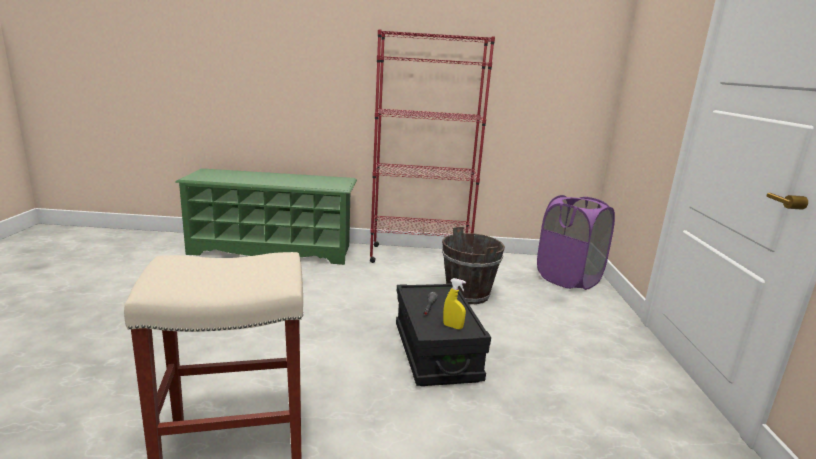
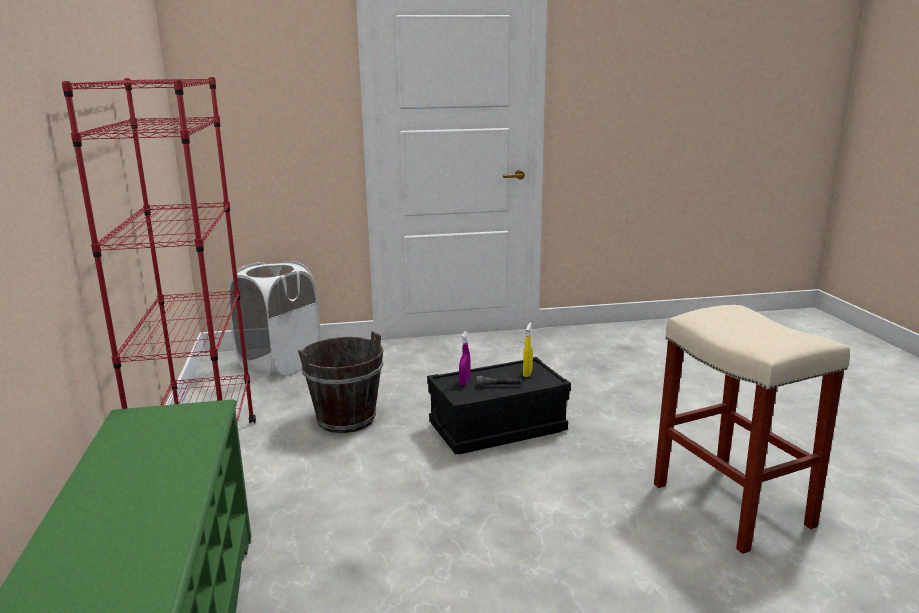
camera: 100 degrees left, 0 degrees up
(442, 297) = (464, 382): none -> purple spray bottle
(568, 279) = (279, 364): purple laundry basket -> white laundry basket

